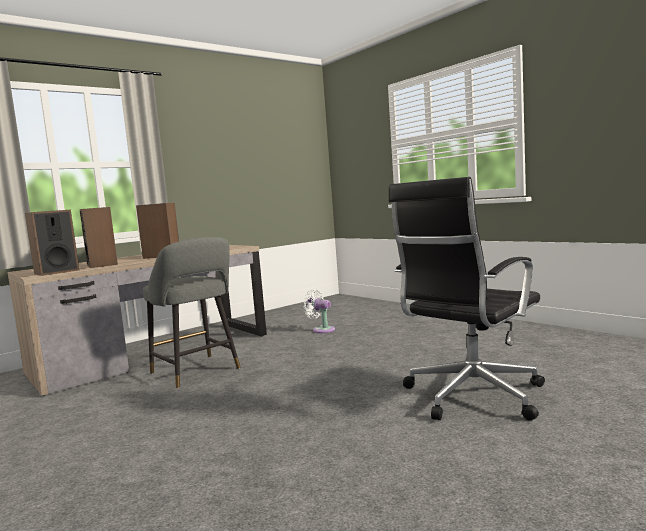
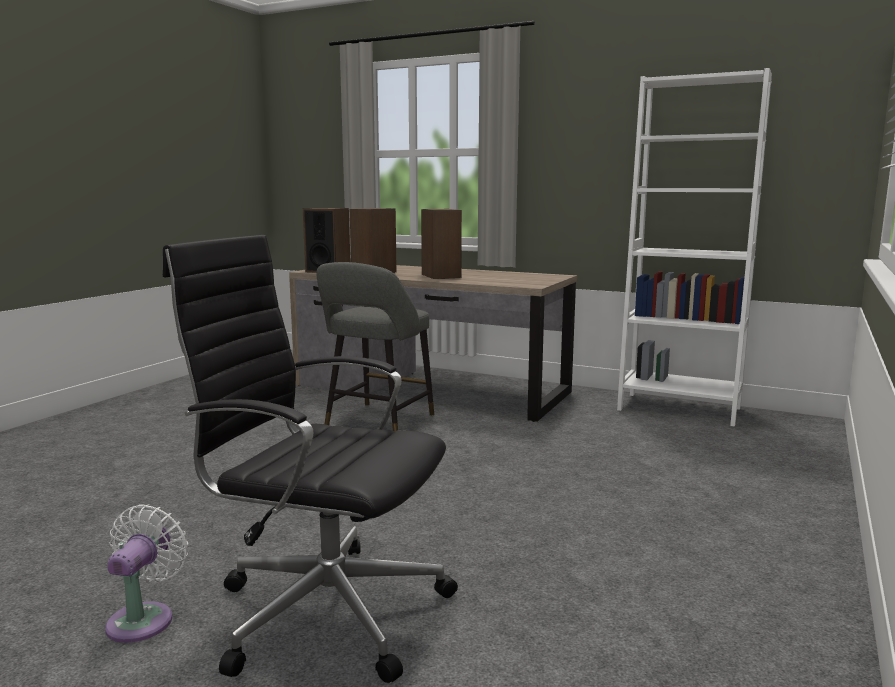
camera: 65 degrees right, 5 degrees up
(288, 310) = (679, 409): none -> white bookcase
(321, 330) = (594, 449): white fan -> white fan (144, 618)

